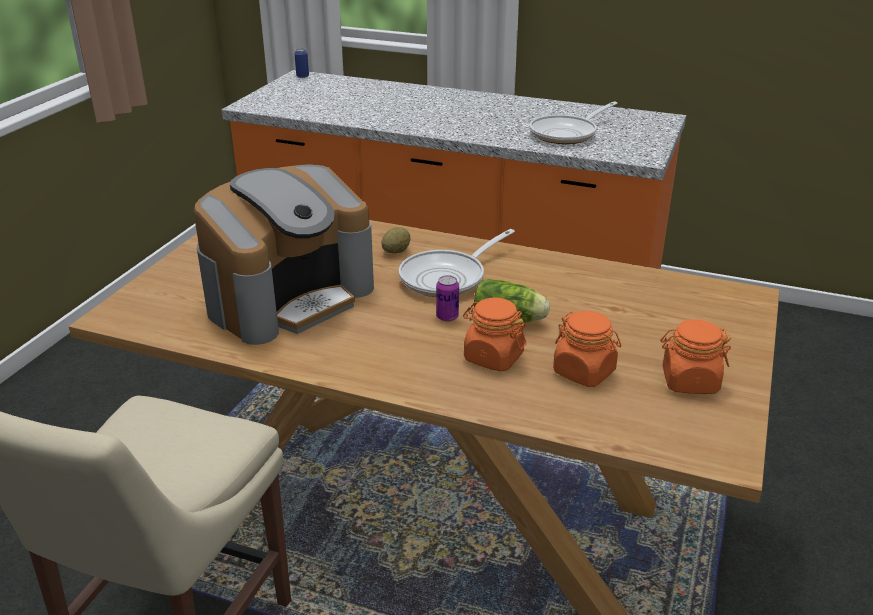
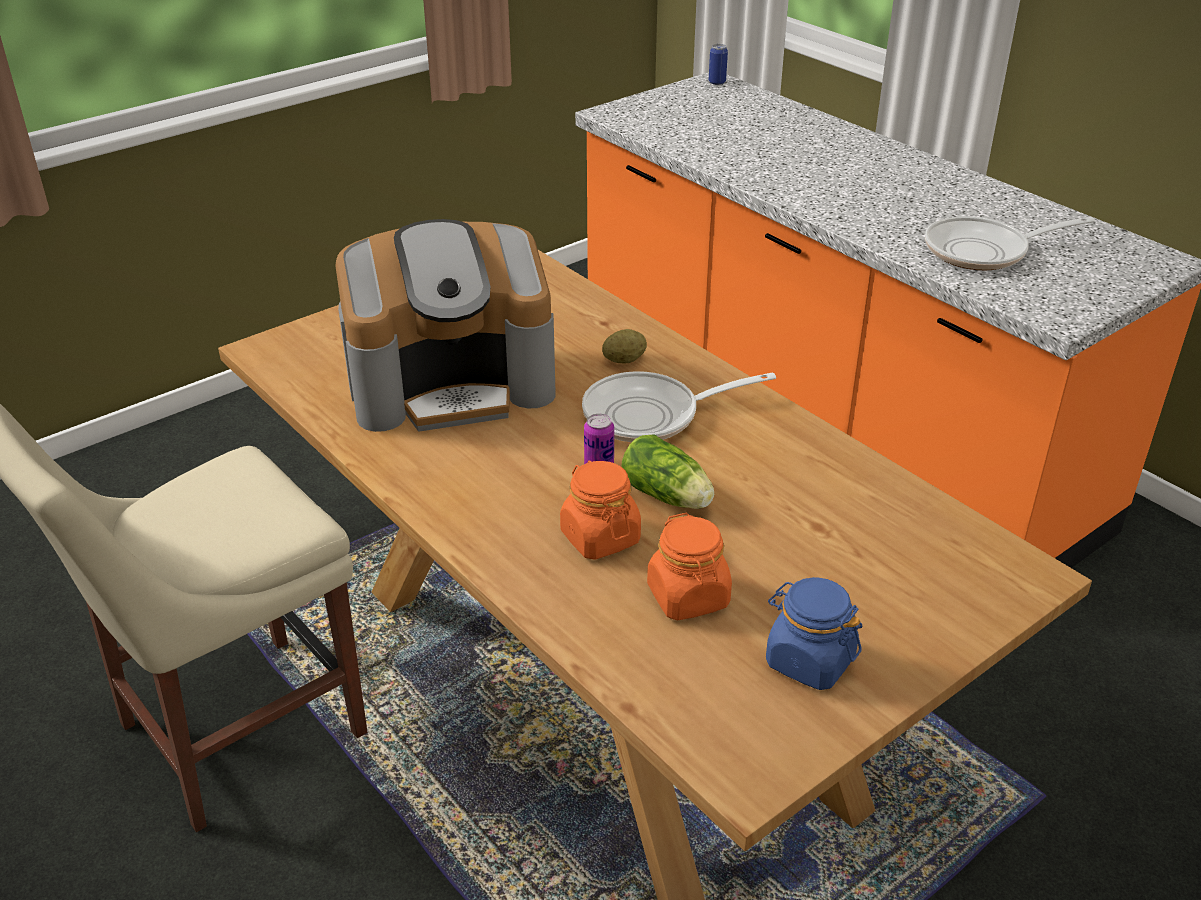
camera: 30 degrees right, 5 degrees up
(689, 381) = (809, 661): orange jar -> blue jar

